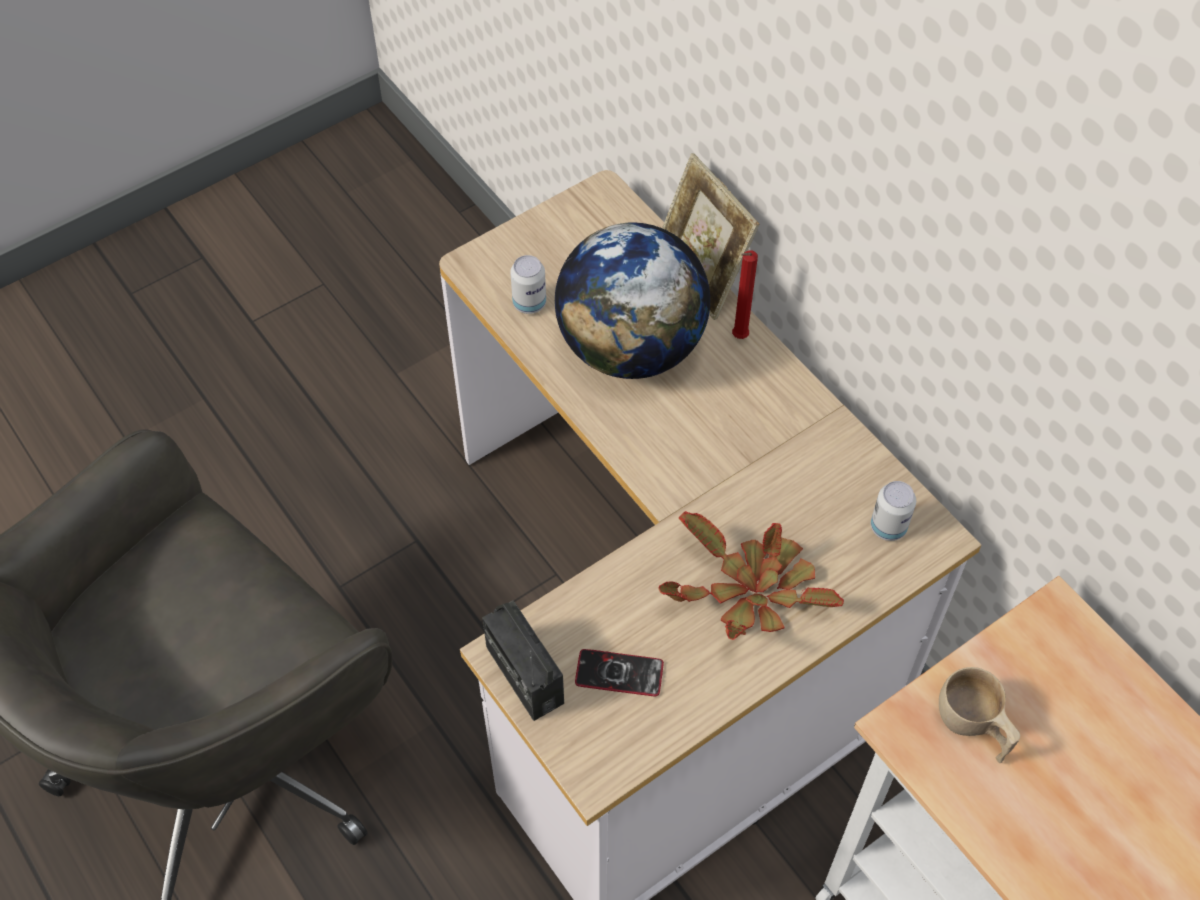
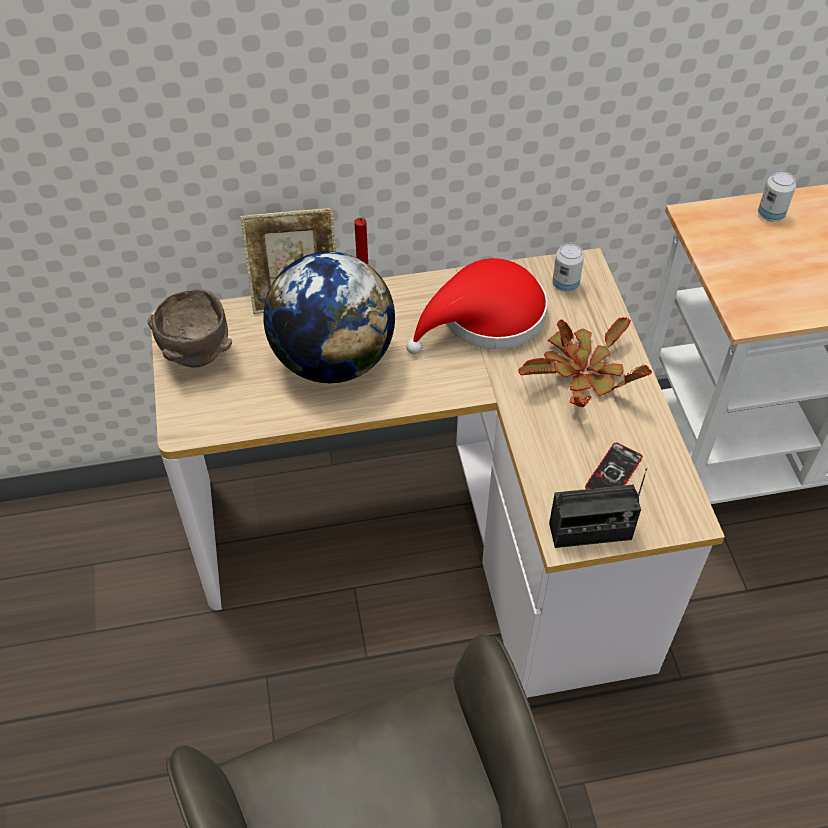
camera: 65 degrees left, 5 degrees down
(529, 303) = (249, 406): can -> can (770, 215)
(568, 234) = (197, 357): none -> brown bowl
(779, 464) = (485, 318): none -> red hat
(972, 727) = (758, 286): beige cup -> none

